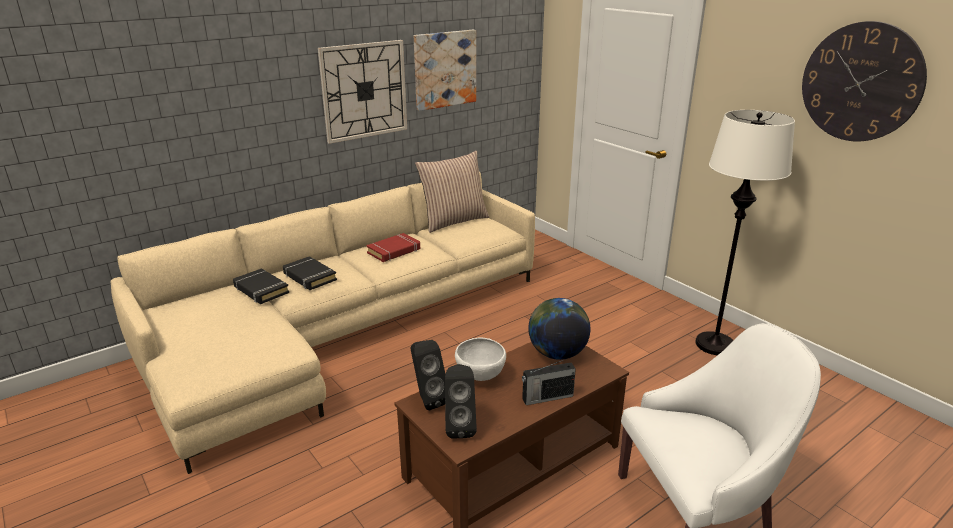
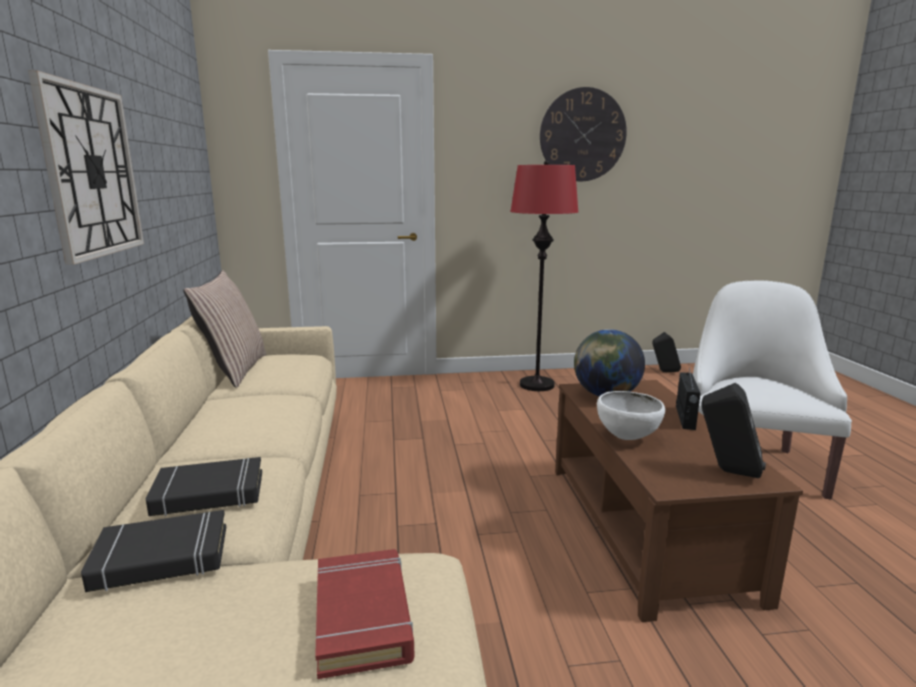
camera: 60 degrees left, 10 degrees down
(394, 251) = (249, 416): red book -> red book (363, 617)
(427, 399) = (661, 477): black speaker -> black speaker (664, 372)
(444, 69) = (155, 157): picture -> none
(715, 345) = (537, 385): white floor lamp -> red floor lamp

